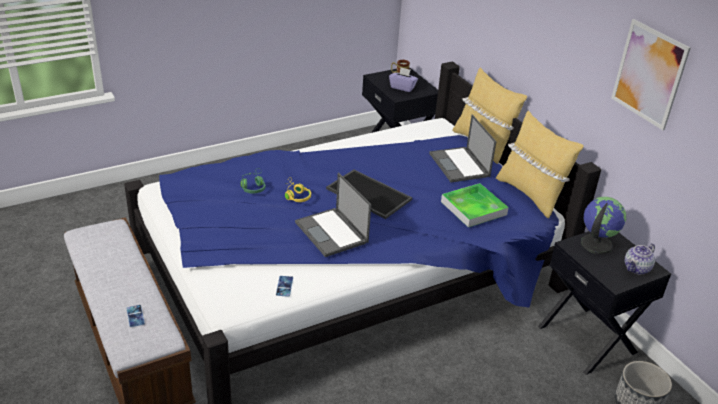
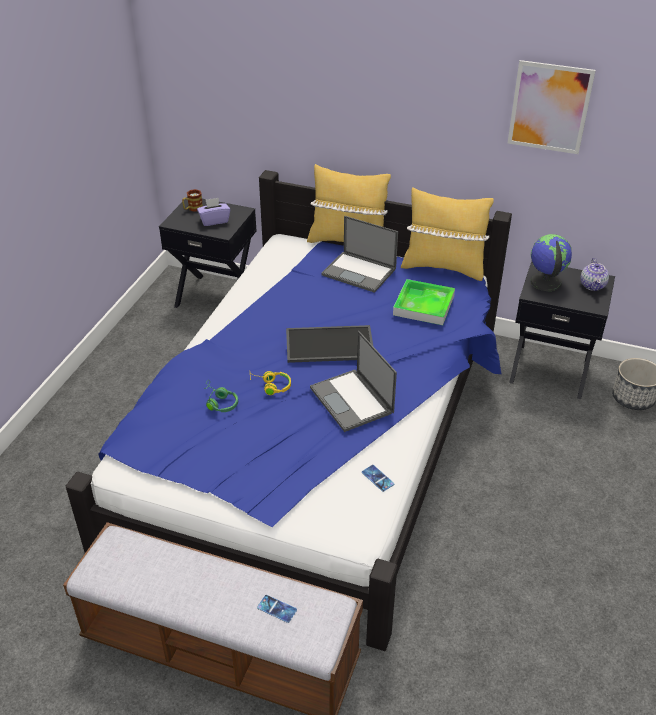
camera: 40 degrees left, 5 degrees up
(332, 233) = (352, 400): laptop -> laptop turned 45 degrees clockwise

